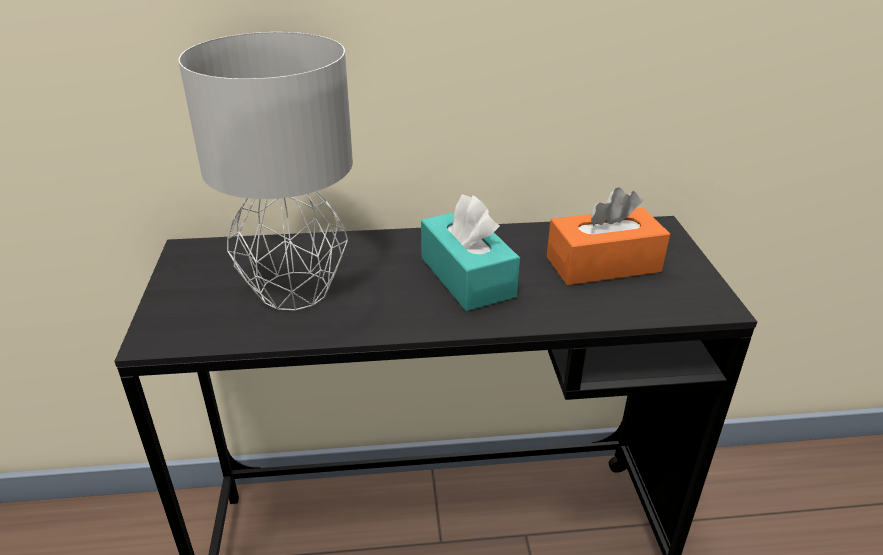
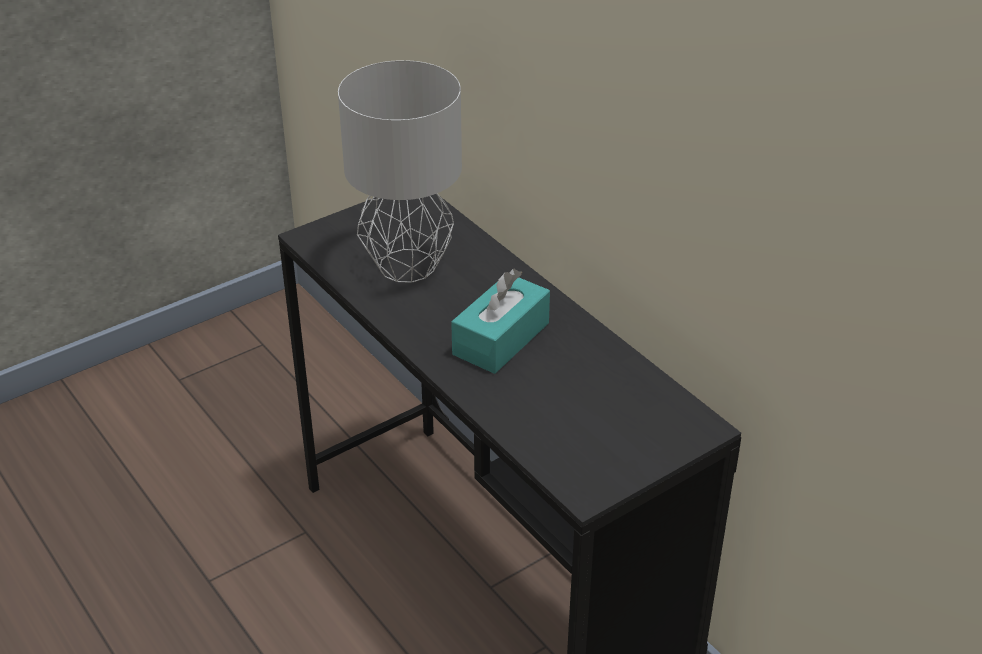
camera: 60 degrees right, 5 degrees up
(603, 264) = (592, 408): orange tissue box -> none

